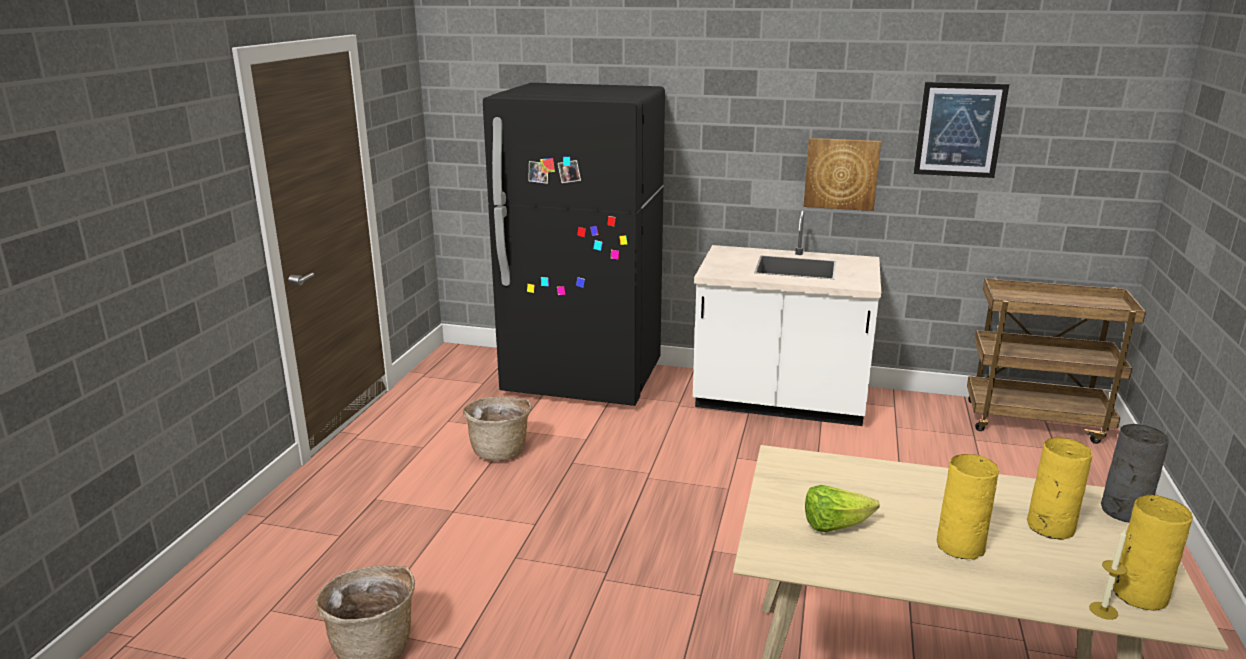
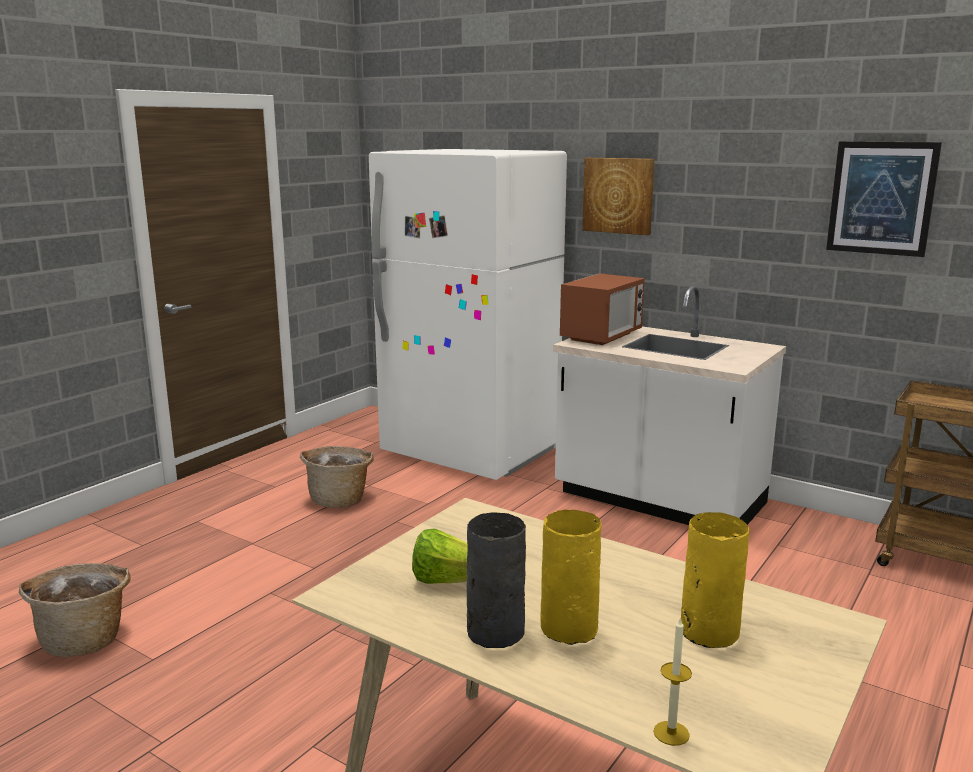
camera: 20 degrees right, 5 degrees down
(583, 381) = (470, 453): black fridge -> white fridge
(725, 263) = (601, 337): none -> microwave
(841, 173) = (745, 248): picture -> picture (618, 195)
(1123, 511) = (831, 635): grey vase -> grey vase (493, 632)
(1137, 594) = (742, 726): yellow vase -> none

